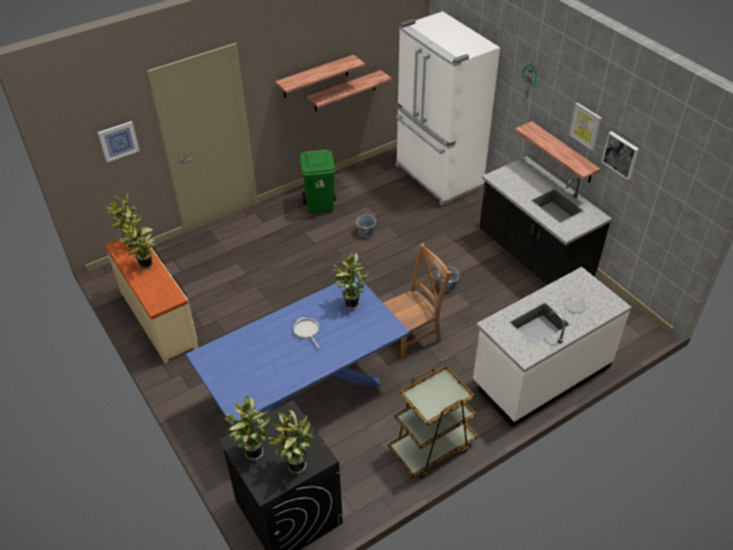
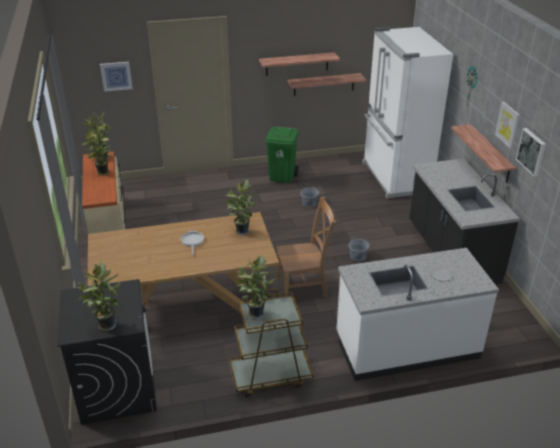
camera: 20 degrees right, 10 degrees down
(252, 451) = (80, 305): potted plant -> potted plant (255, 312)
(304, 394) = (186, 305): blue dining table -> brown dining table

